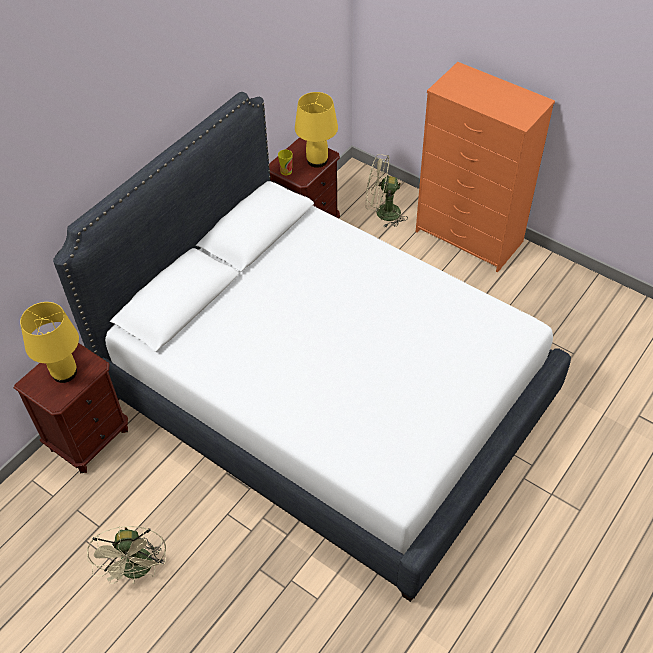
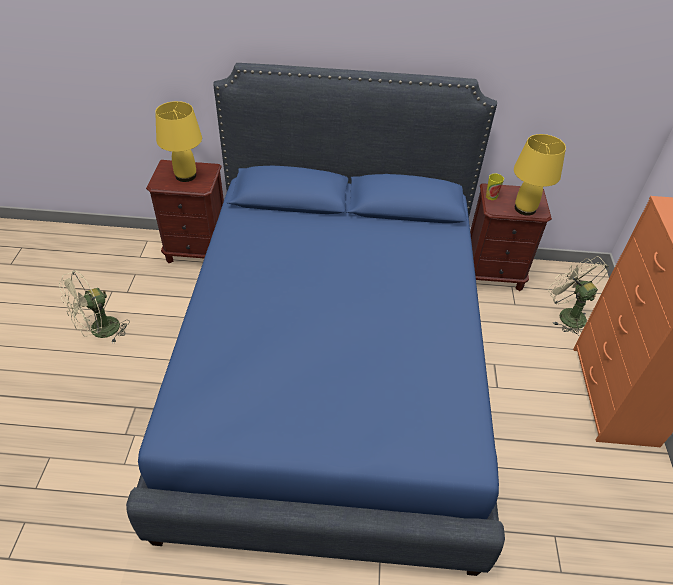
camera: 55 degrees right, 5 degrees down
(328, 398) = (333, 372): white bed -> blue bed

